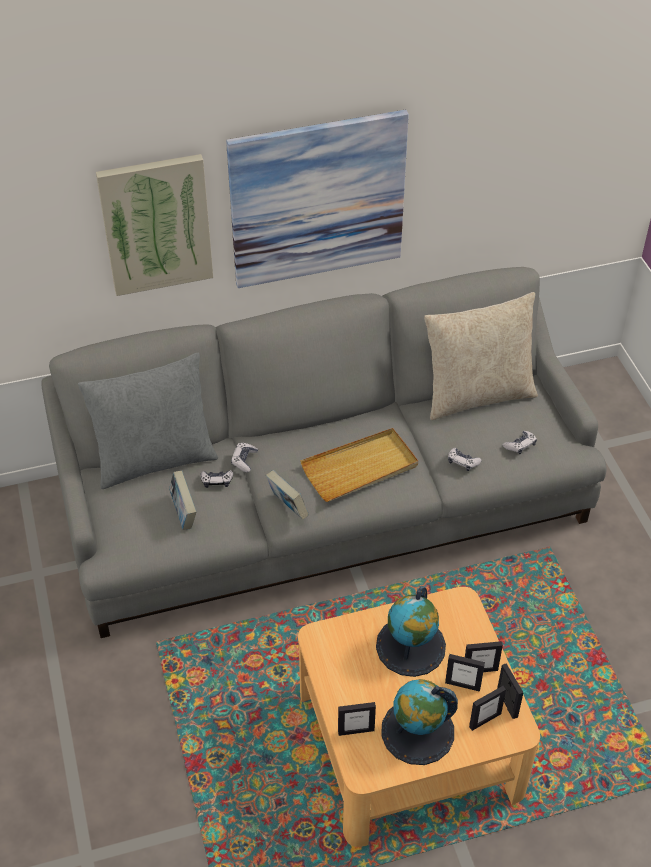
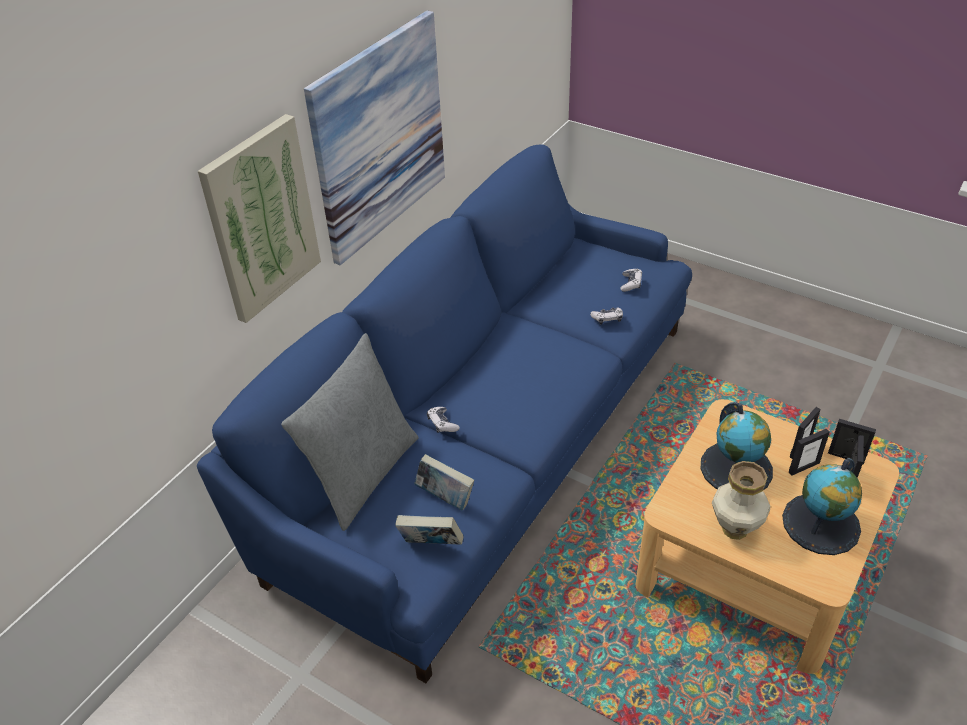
camera: 40 degrees left, 5 degrees down
(217, 481) = (441, 454): game controller -> none
(287, 507) = (524, 434): book -> book (431, 545)
(326, 503) = (488, 440): grey sofa -> blue sofa
(351, 685) = (735, 528): none -> vase
(356, 730) = (782, 559): picture frame -> none
(360, 468) = (544, 368): beige tray -> none
(477, 394) = (557, 270): beige pillow -> none

